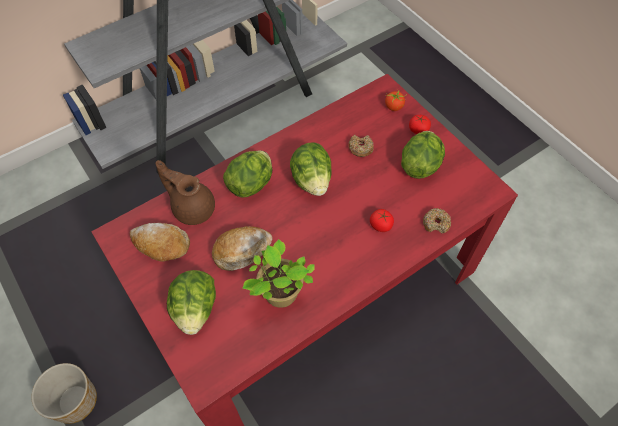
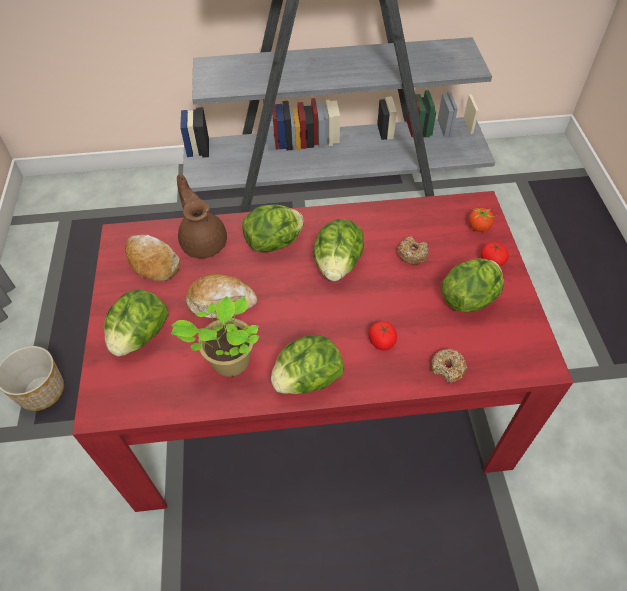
camera: 30 degrees right, 5 degrees down
(346, 279) = (307, 379): none -> lettuce

